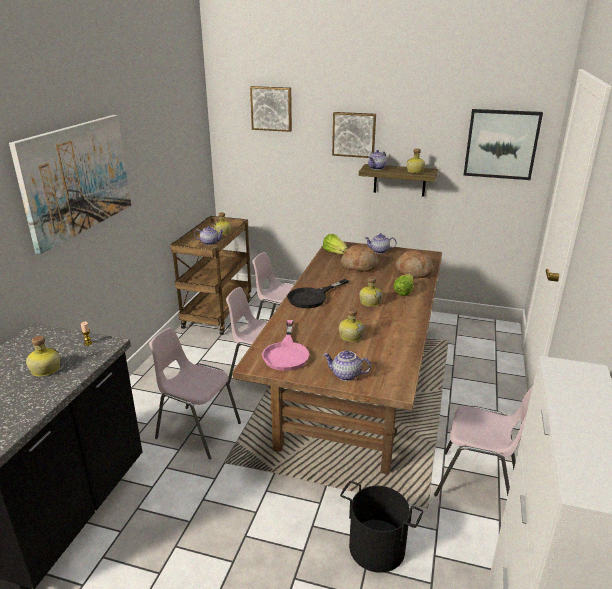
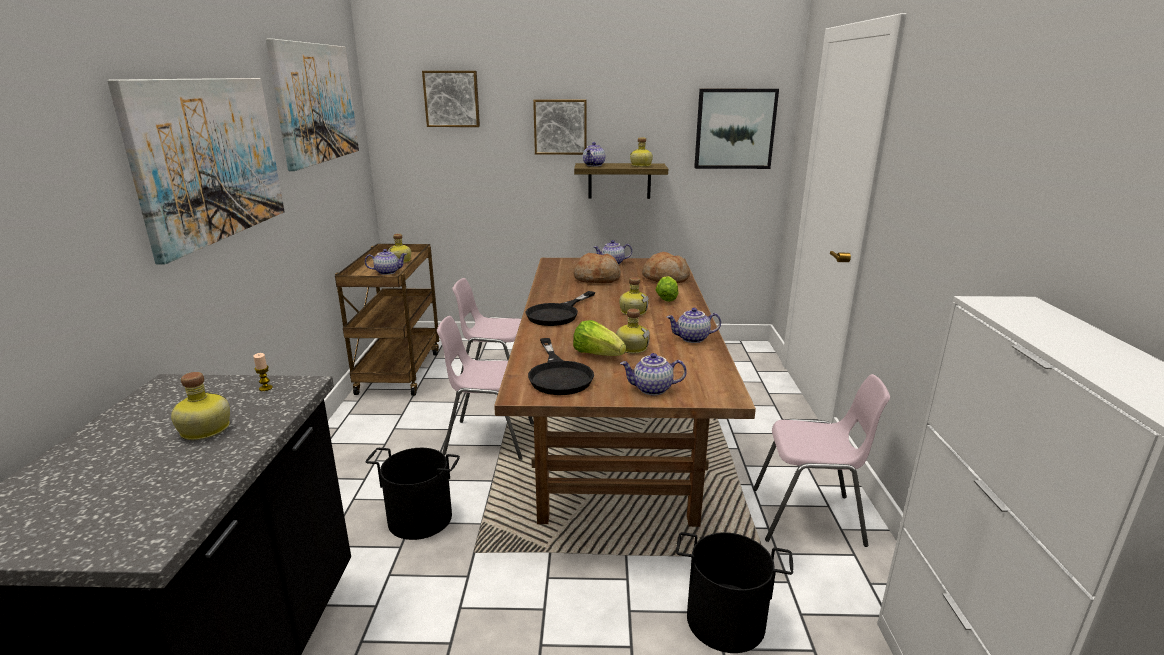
camera: 15 degrees left, 5 degrees down
(164, 119) = (315, 103): none -> picture
(197, 430) = (420, 517): pink chair -> black bucket
(286, 353) = (558, 375): pink frying pan -> black frying pan
(335, 253) = (559, 269): lettuce -> lettuce (597, 354)
(401, 334) = (692, 339): none -> teapot

